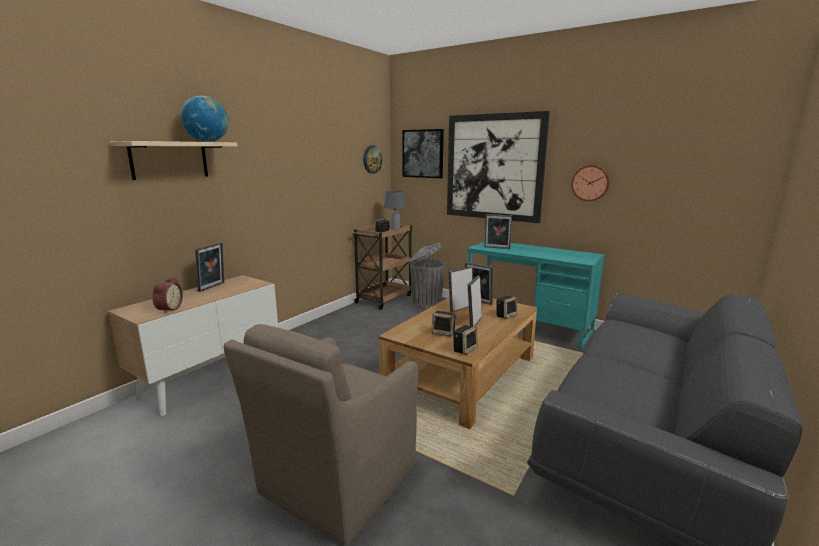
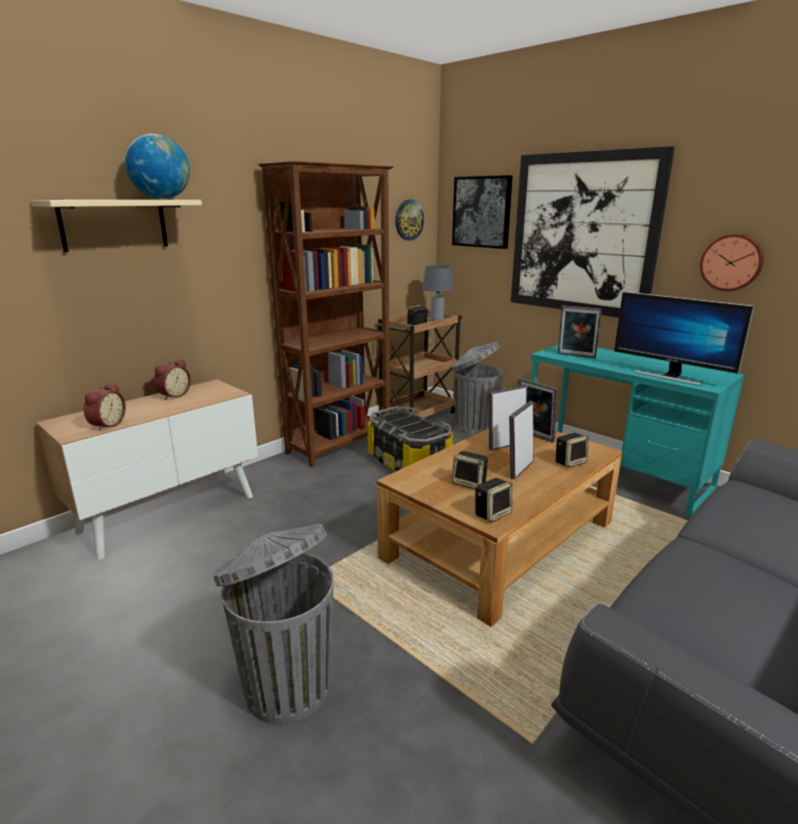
camera: 10 degrees right, 5 degrees up
(213, 287) = (173, 395): picture frame -> alarm clock
(332, 321) = (341, 444): none -> brown bookcase
(335, 483) = (286, 685): brown armchair -> grey trash can
(386, 330) = (409, 463): none -> storage box
(560, 257) = (670, 376): none -> monitor

